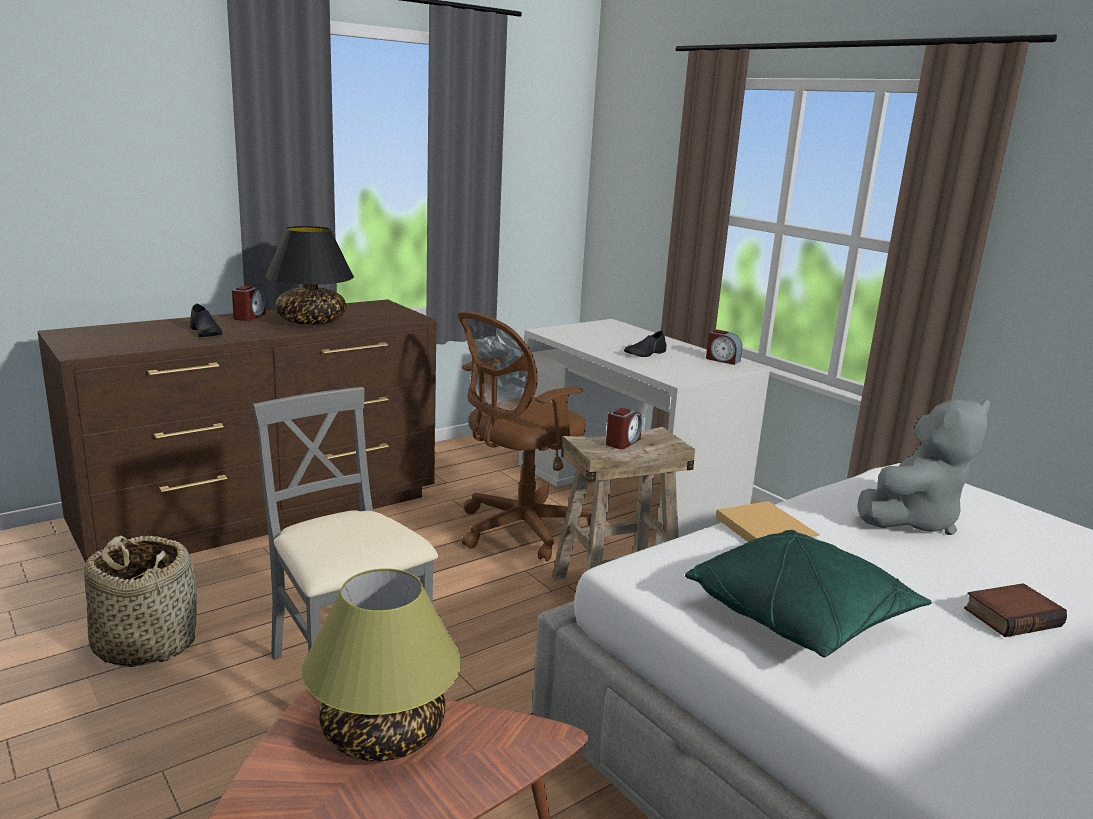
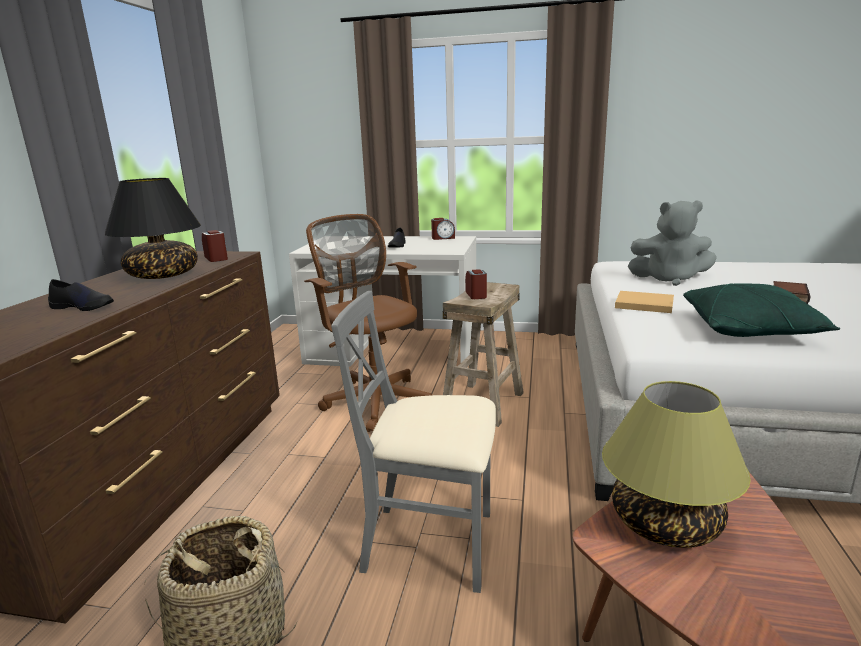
camera: 40 degrees left, 0 degrees up
(249, 316) = (88, 287): alarm clock -> alarm clock (216, 258)
(519, 530) = (374, 400): brown office chair -> brown office chair turned 135 degrees clockwise
(911, 520) = (669, 279): grey plush toy -> grey plush toy turned 90 degrees clockwise

